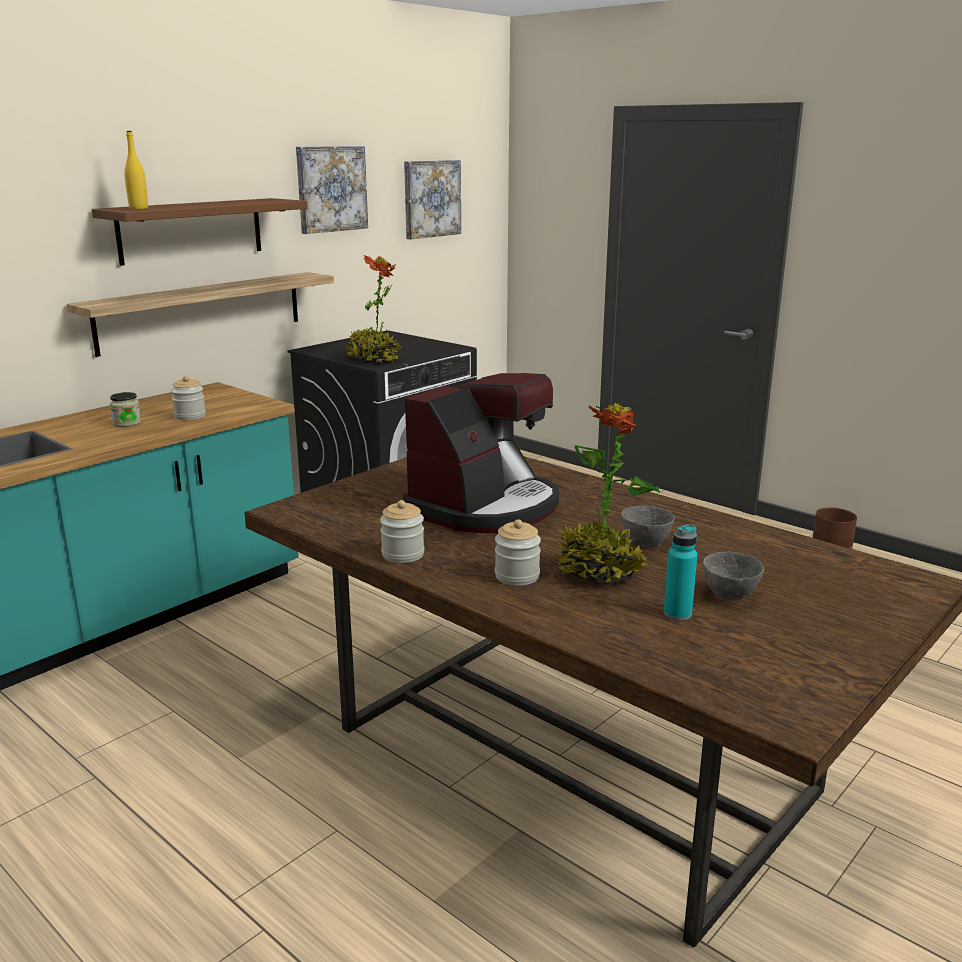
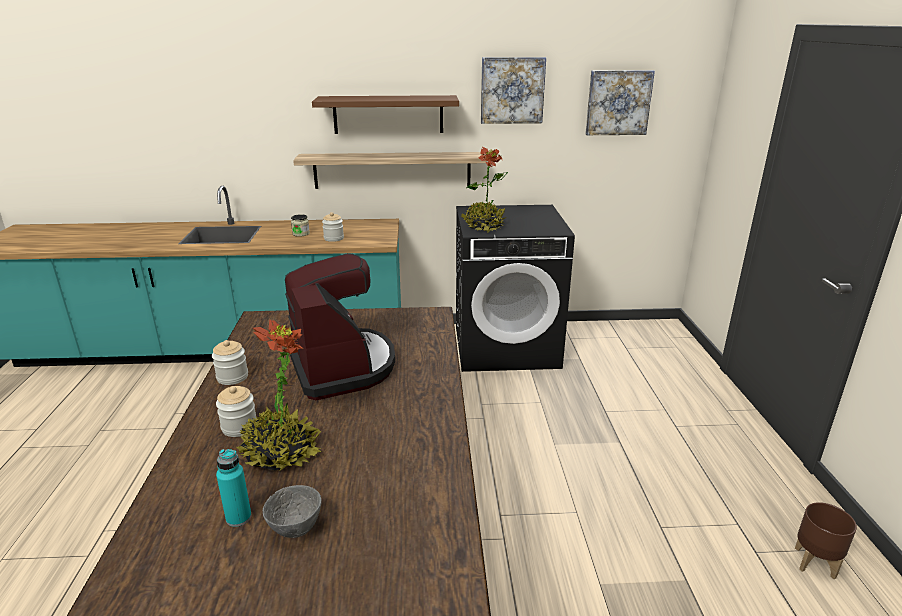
camera: 45 degrees right, 5 degrees up
(138, 208) = (333, 98): yellow bottle -> none
(485, 507) = (342, 366): coffee machine -> coffee machine turned 105 degrees counterclockwise
(644, 544) = (354, 449): grey bowl -> none

